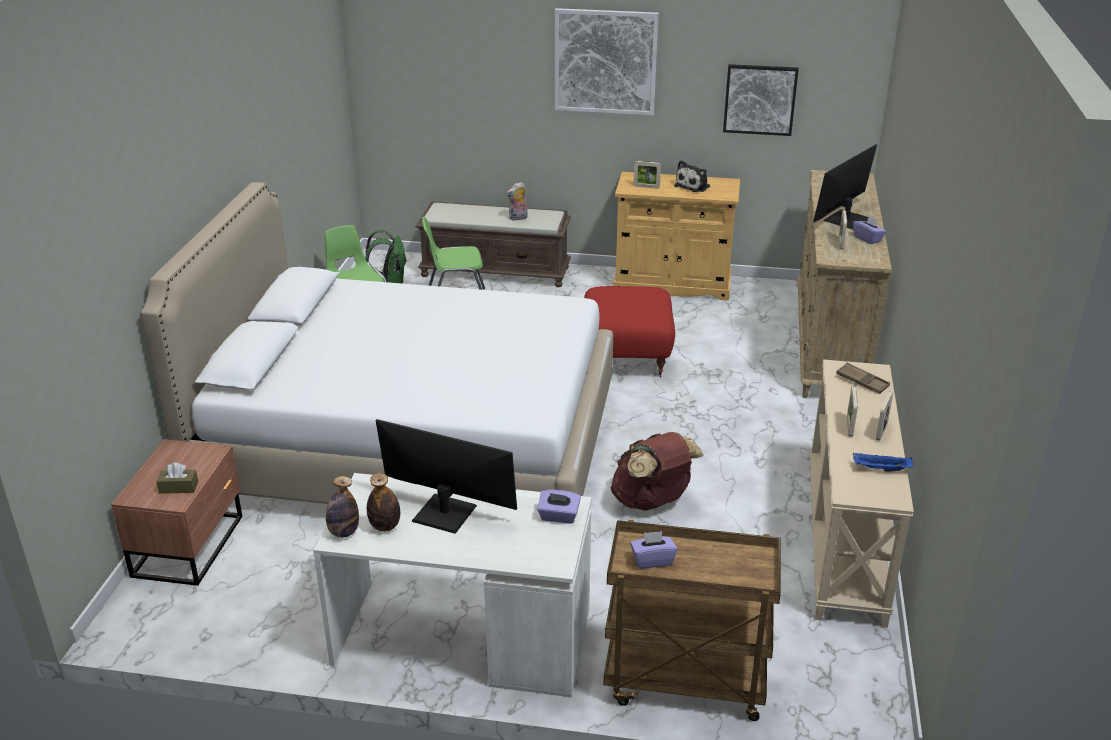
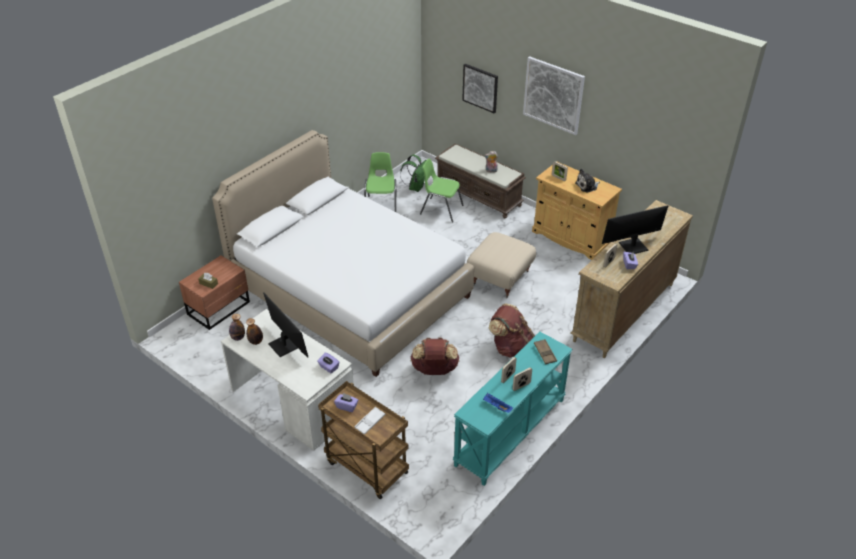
camera: 30 degrees right, 10 degrees up
(627, 356) = (500, 278): red ottoman -> beige ottoman
(716, 567) = (370, 422): none -> white tray
(729, 433) = (510, 347): none -> brown backpack
(760, 99) = (638, 146): picture -> picture (480, 88)
(846, 540) = (511, 433): beige console table -> turquoise console table

